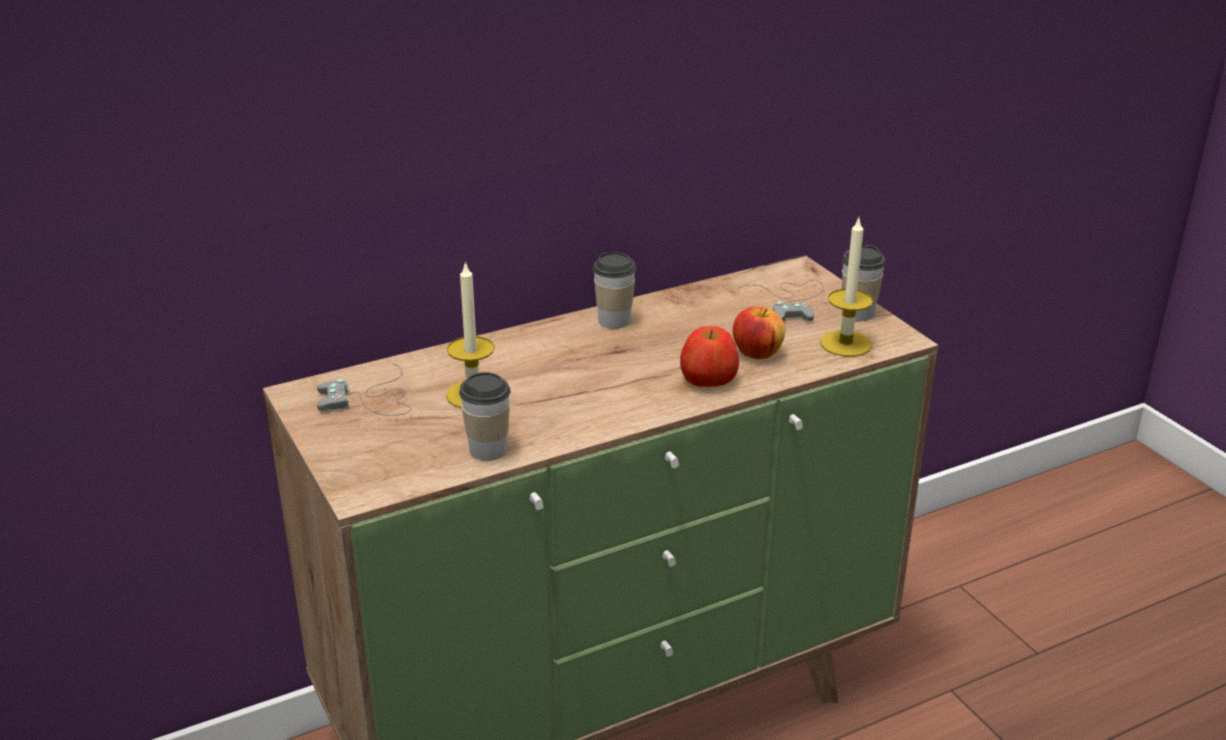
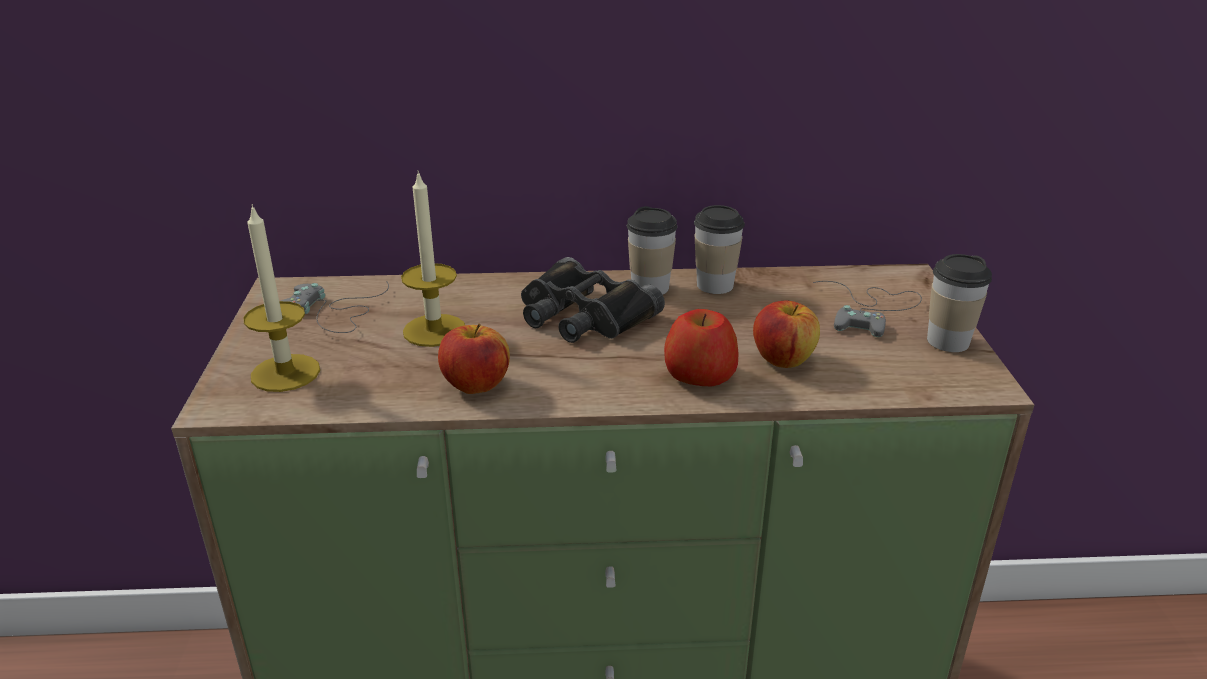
camera: 25 degrees right, 0 degrees up
(488, 450) = (388, 393): cup -> cup (715, 285)
(550, 427) = (476, 385): none -> apple
(581, 354) = (583, 315): none -> black binoculars
(845, 343) = (905, 374): candle -> candle (285, 373)

